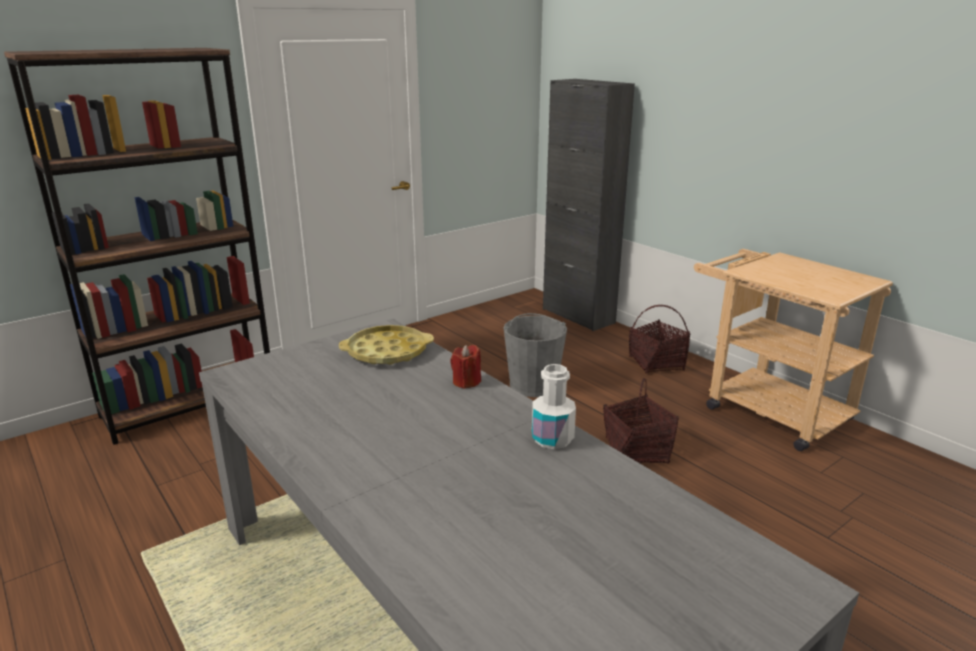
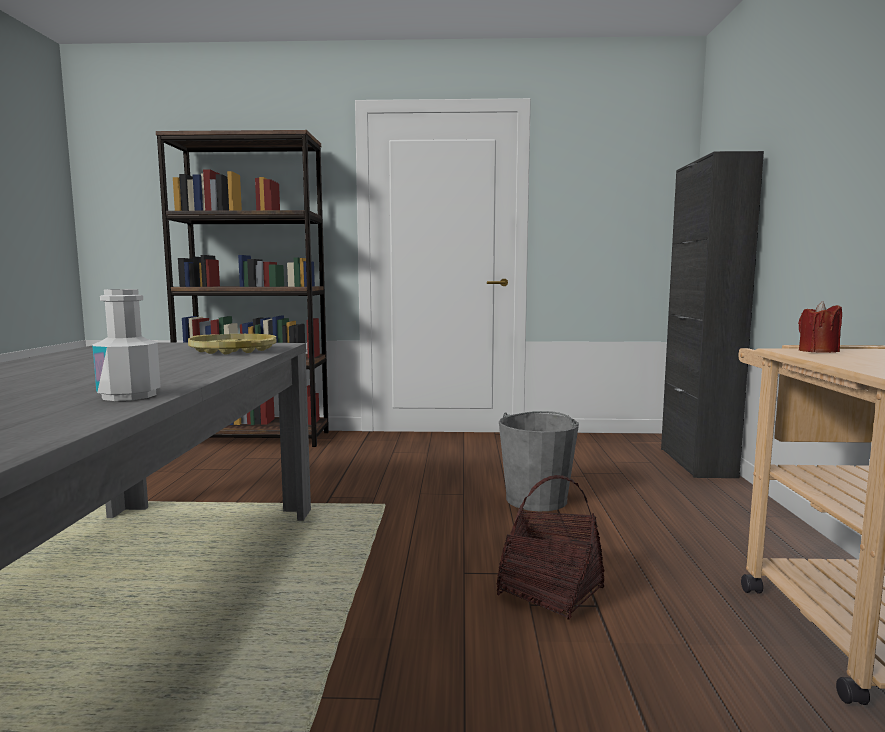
camera: 40 degrees right, 15 degrees down
(466, 382) = (216, 366): red candle -> red candle (818, 351)
(656, 364) = (735, 525): basket -> none

